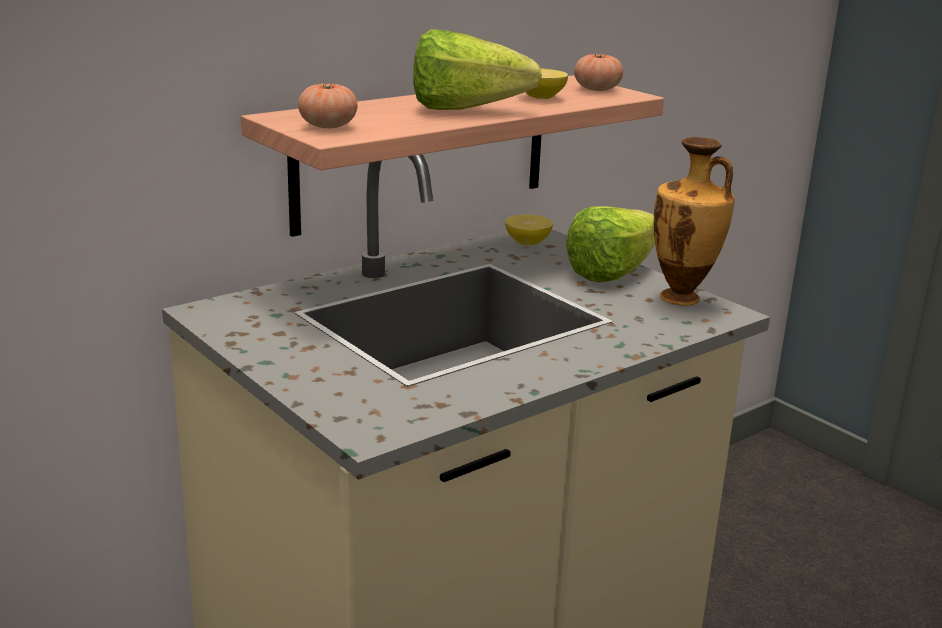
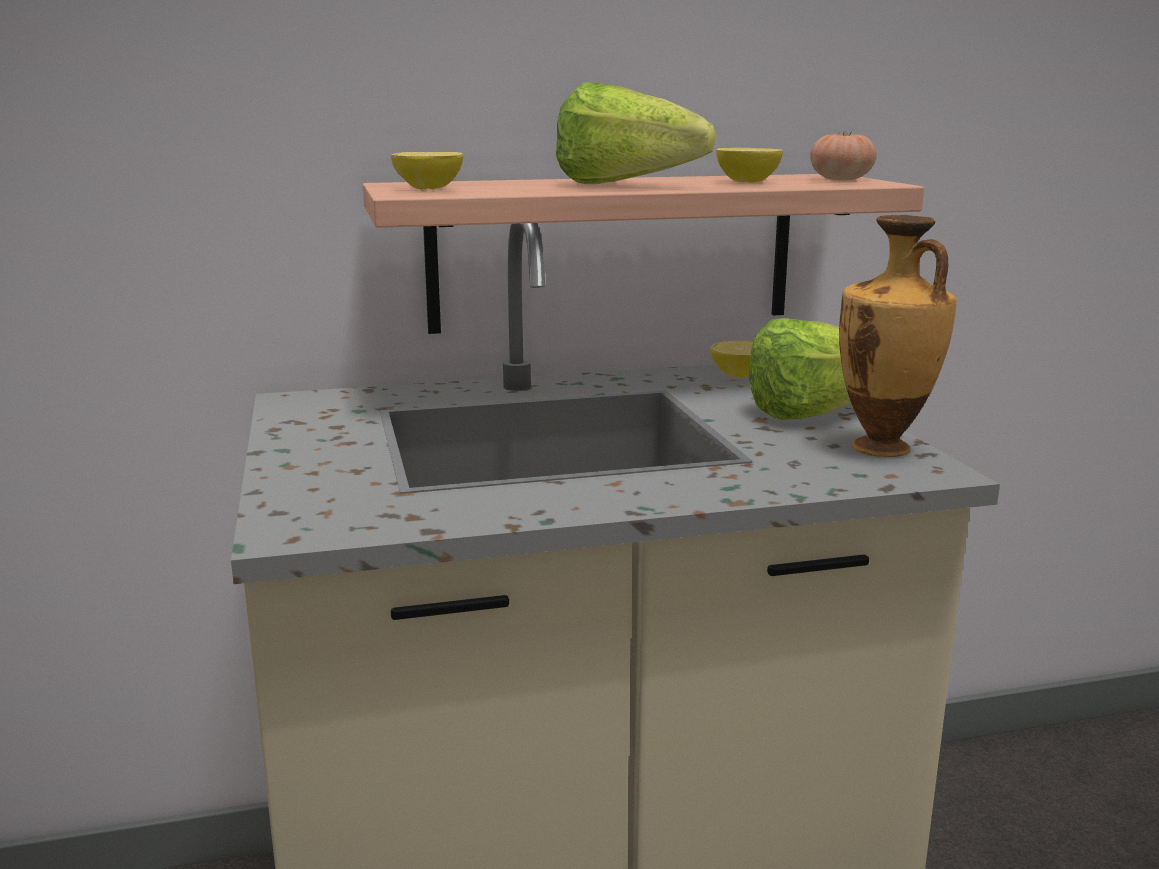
camera: 25 degrees right, 5 degrees down
(328, 126) = (429, 188): tomato -> lemon

